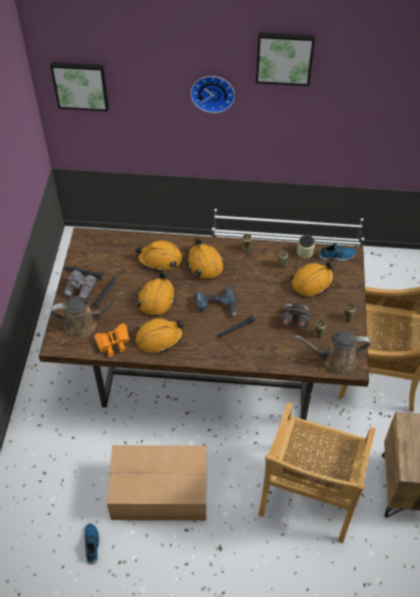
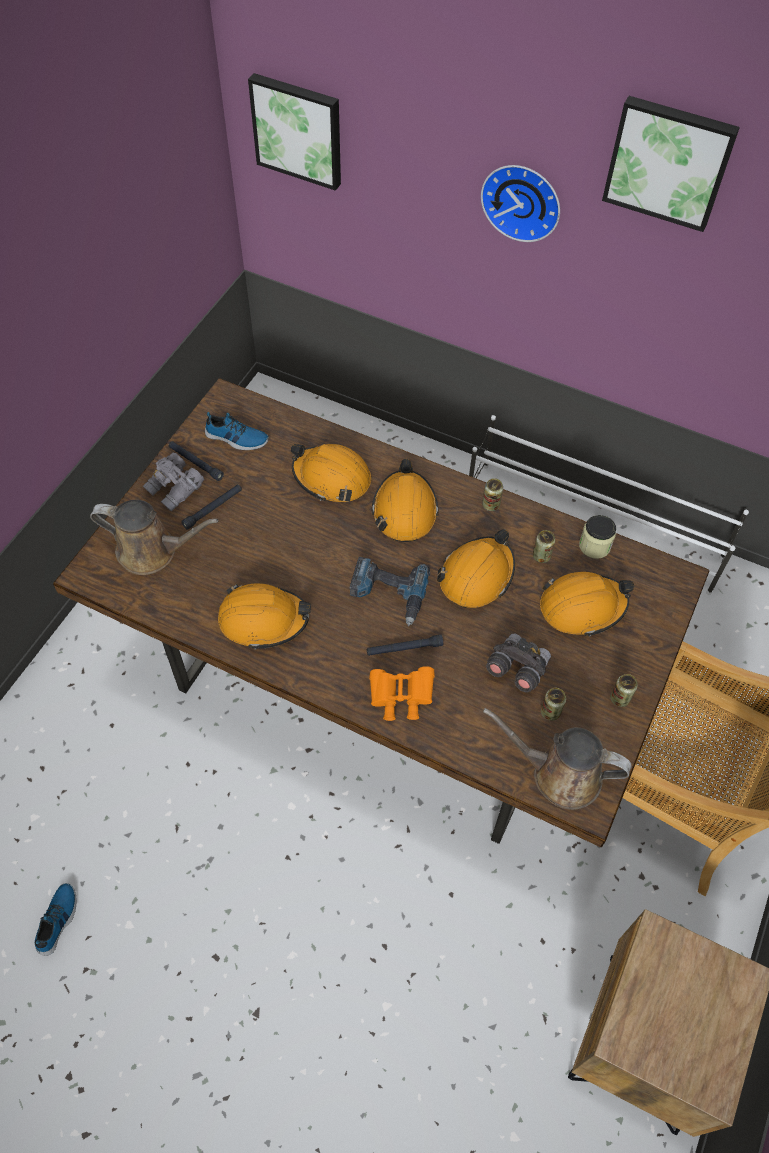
camera: 20 degrees right, 5 degrees up
(113, 344) = (181, 605): orange binoculars -> orange binoculars (400, 698)
(156, 299) = (292, 547): orange hard hat -> orange hard hat (476, 576)
(158, 490) = (202, 868): cardboard box -> none
(309, 494) = (451, 978): beige chair -> none
(337, 256) = (651, 572): shoe -> shoe (236, 438)

